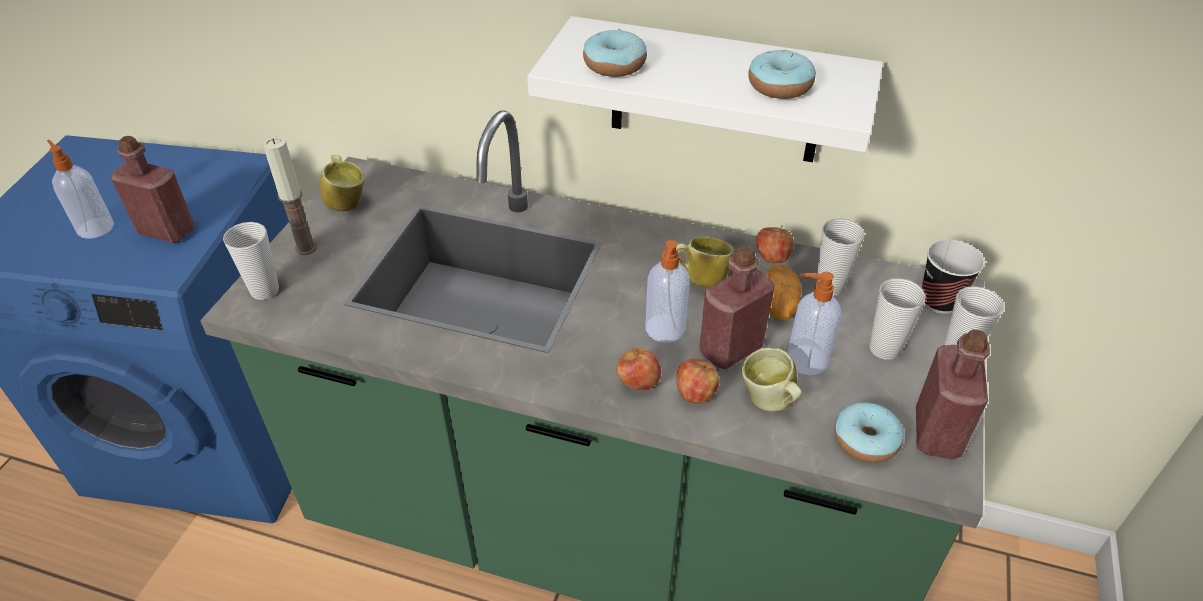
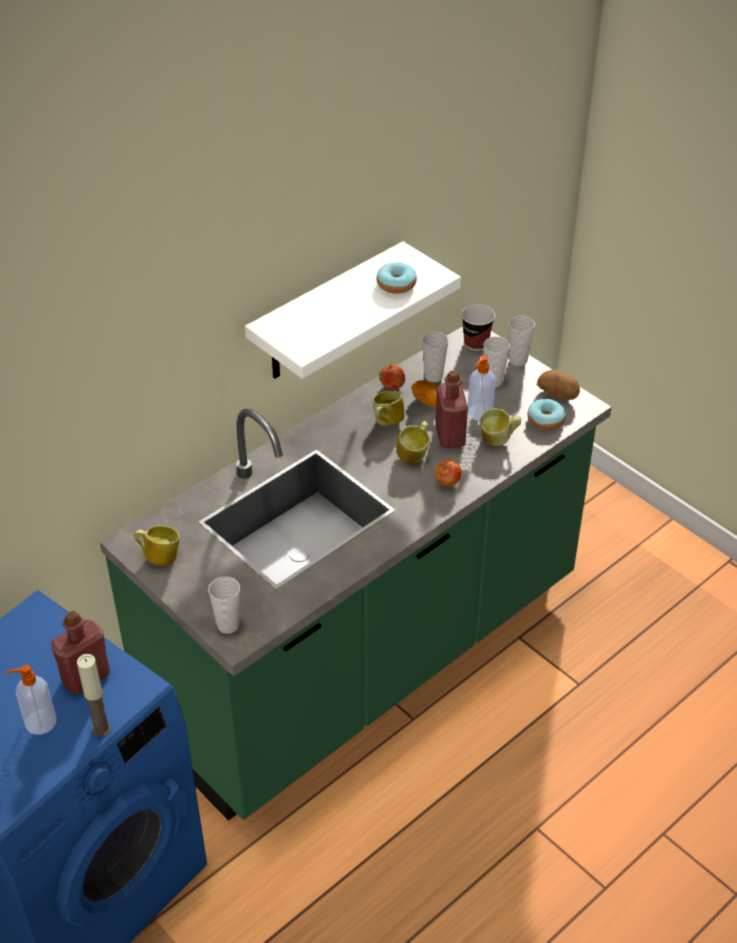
camera: 60 degrees left, 0 degrees up
(305, 248) = (197, 593): candle -> candle (101, 728)
(614, 65) = (321, 330): donut -> none
(664, 330) = (415, 455): soap dispenser -> mug
(695, 394) = (472, 465): apple -> none
(936, 433) = (558, 394): red bottle -> potato

